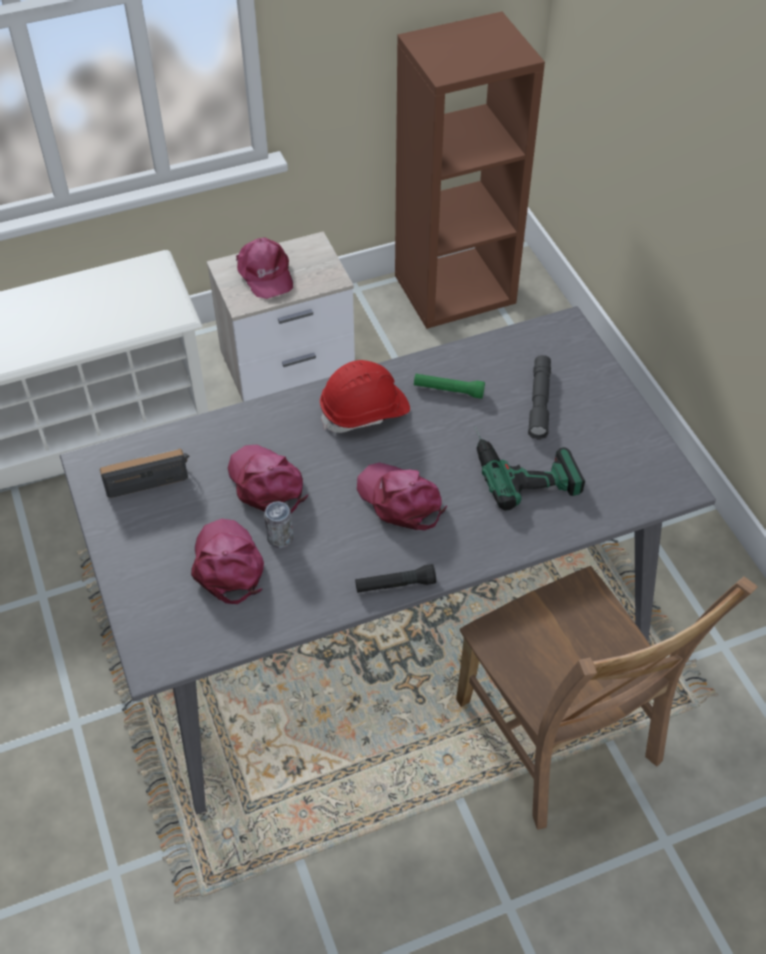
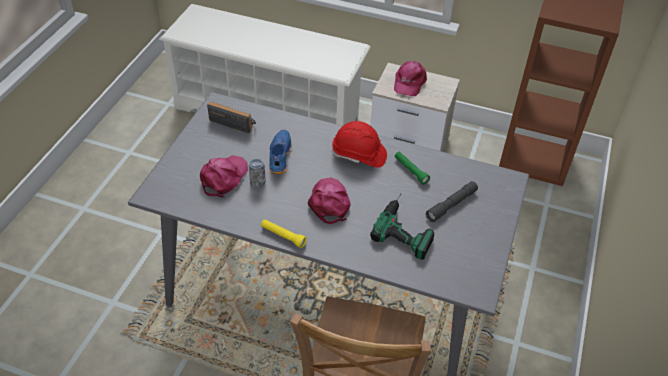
camera: 40 degrees right, 5 degrees down
(266, 483) = (279, 156): pink cap -> blue shoe
(395, 585) = (283, 236): black flashlight -> yellow flashlight

